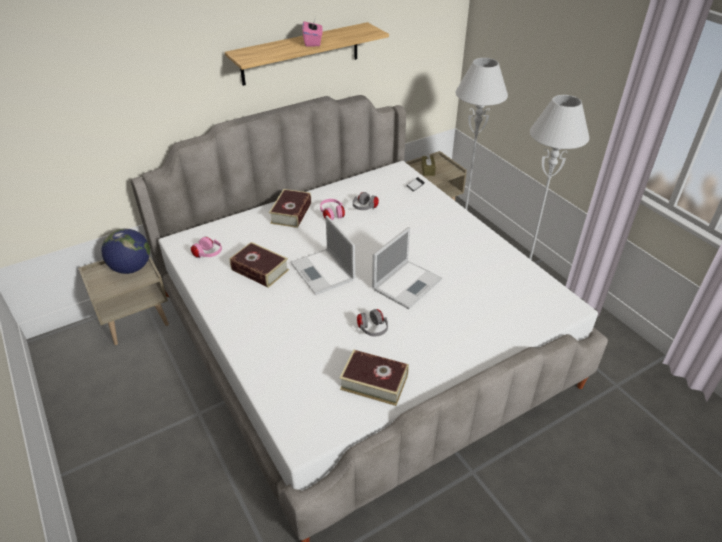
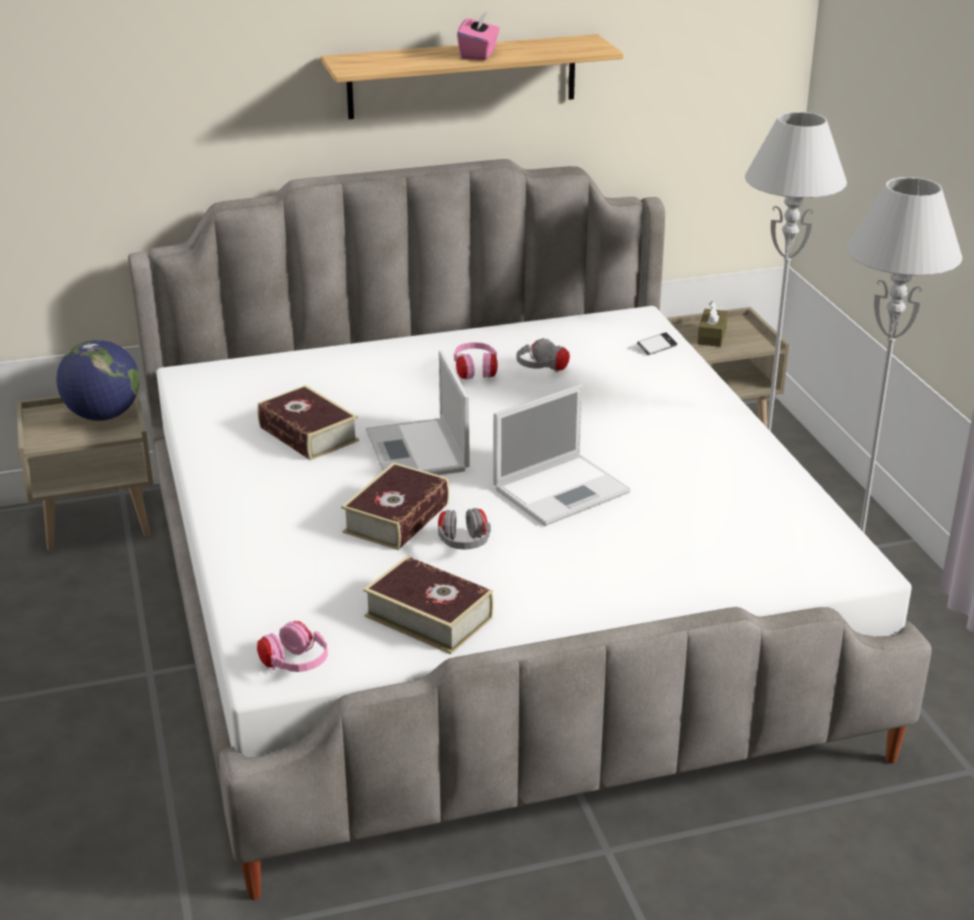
camera: 15 degrees right, 10 degrees down
(208, 255) = (229, 401): pink headphones -> pink headphones (294, 665)
(291, 213) = (402, 360): book -> book (397, 518)

